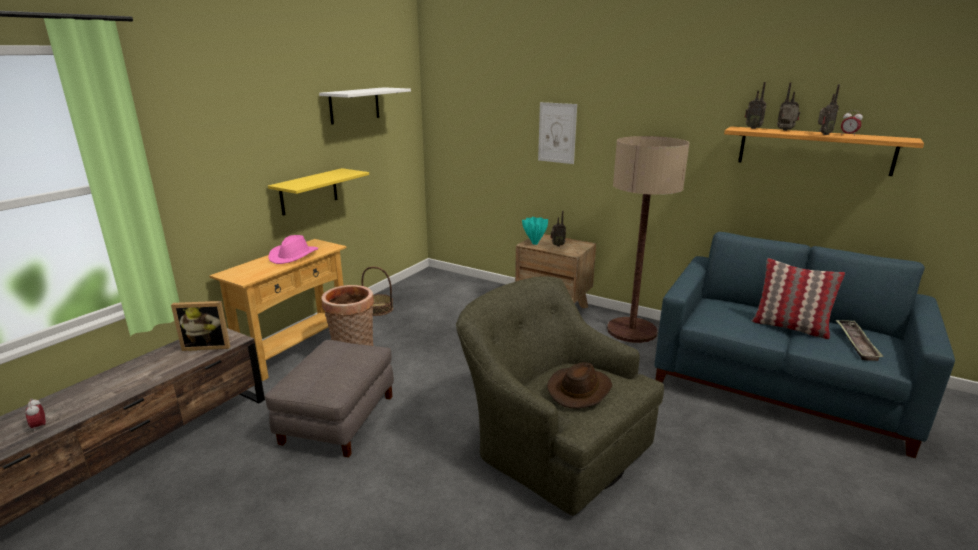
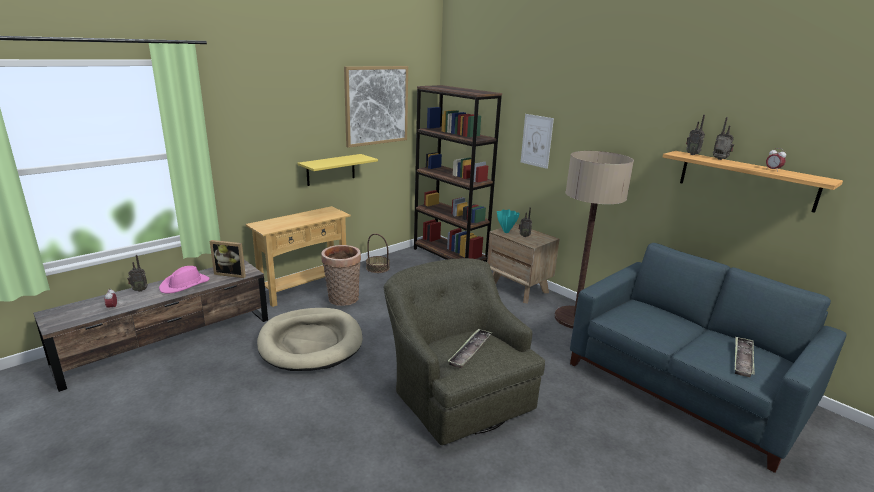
camera: 15 degrees right, 0 degrees up
(293, 256) = (309, 217): pink hat -> pink hat (185, 284)
(338, 418) = (310, 342): grey ottoman -> beige dog bed
(354, 105) = (376, 105): white shelf -> picture
(457, 283) = (449, 256): none -> brown bookcase
(580, 389) = (470, 351): brown hat -> tray
(790, 327) = (690, 335): pillow -> none
(823, 134) = (748, 167): radio -> radio (139, 290)

